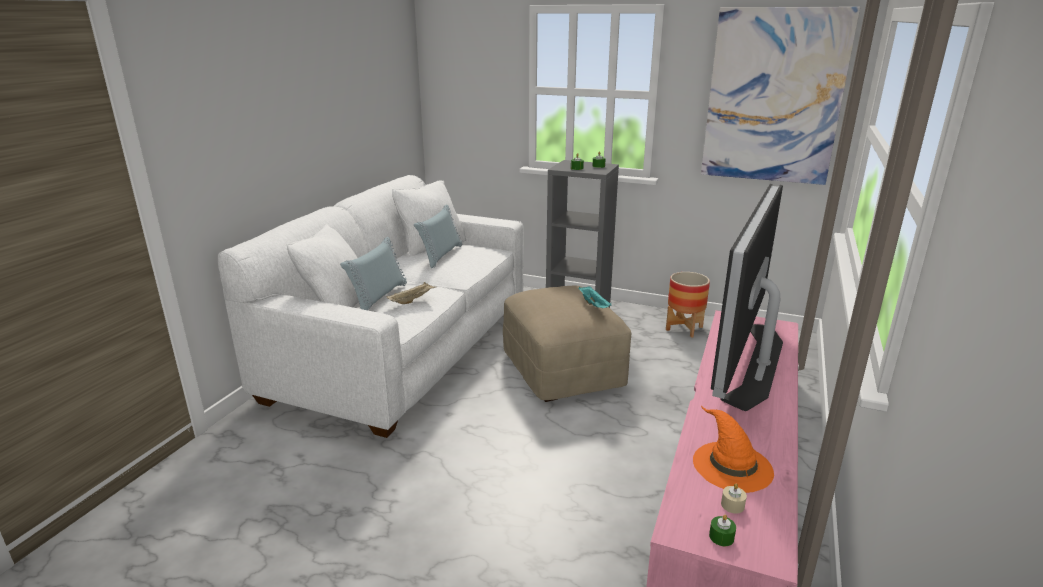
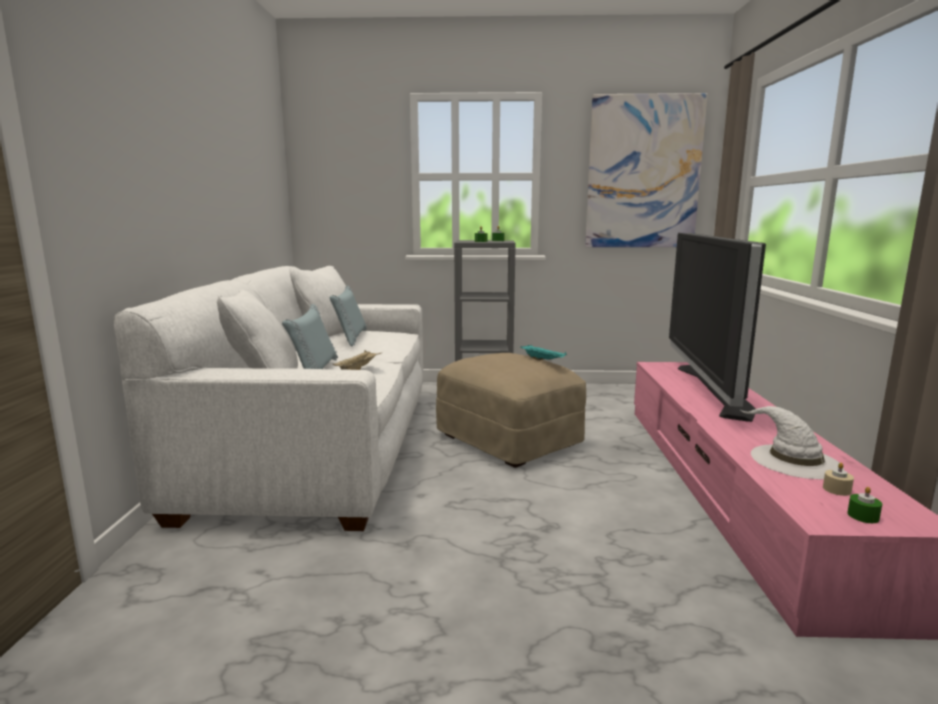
camera: 20 degrees left, 10 degrees down
(684, 328) = (589, 395): planter -> none
(731, 465) = (793, 460): orange hat -> white hat

